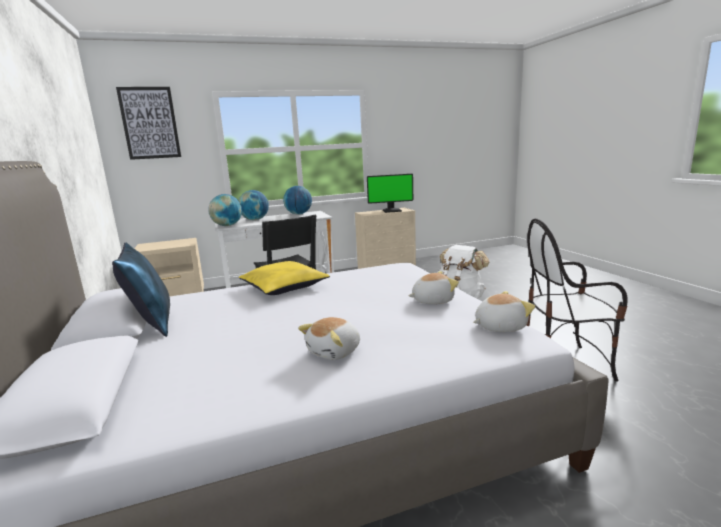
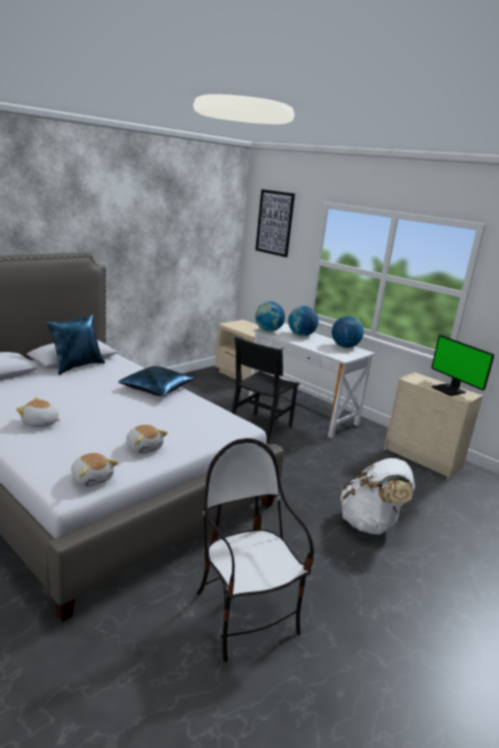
camera: 60 degrees right, 5 degrees up
(284, 286) = (157, 388): yellow pillow -> blue pillow

